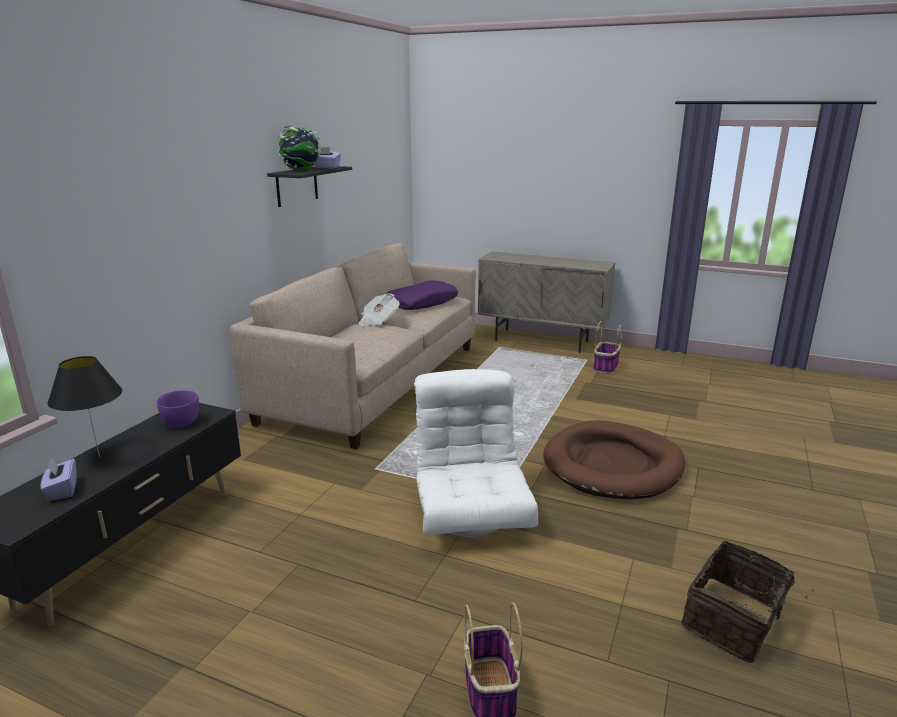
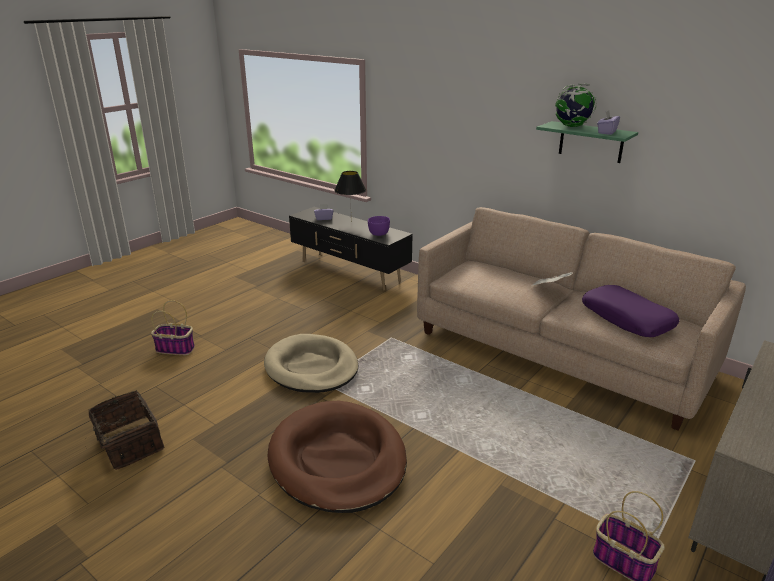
camera: 105 degrees right, 5 degrees up
(297, 186) = (591, 142): black shelf -> green shelf
(471, 514) = (311, 367): white armchair -> beige dog bed

